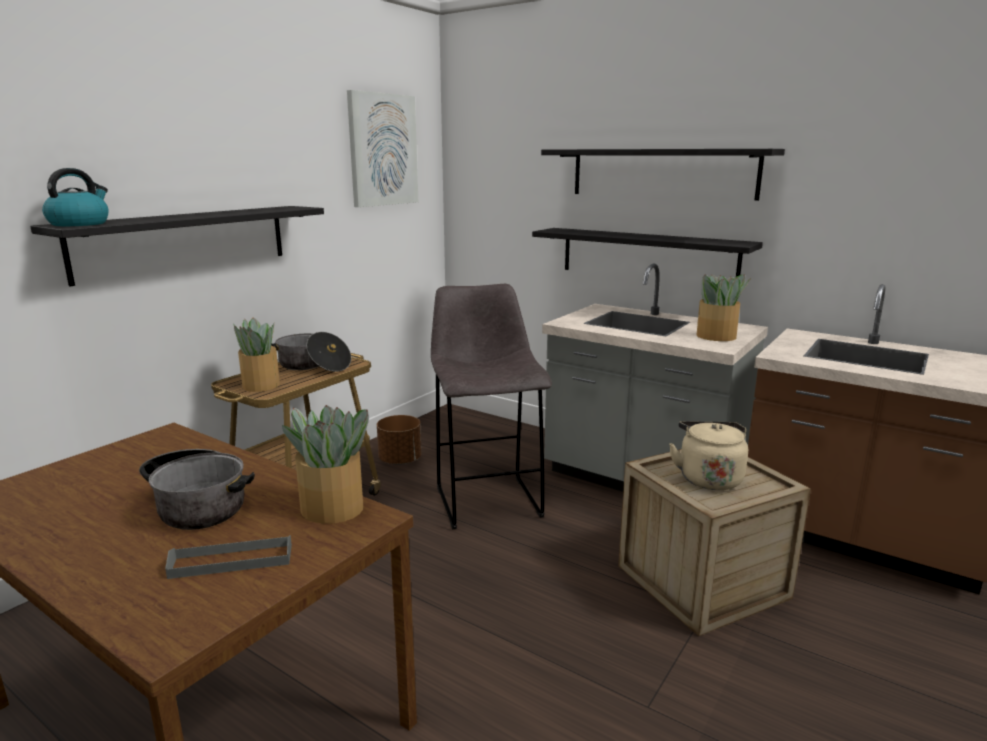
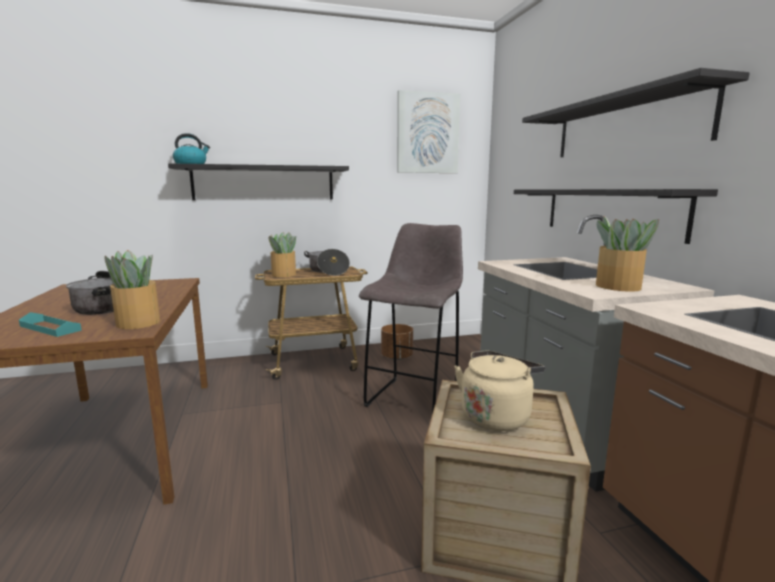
camera: 40 degrees right, 5 degrees down
(231, 561) = (50, 328): grey tray -> turquoise tray

